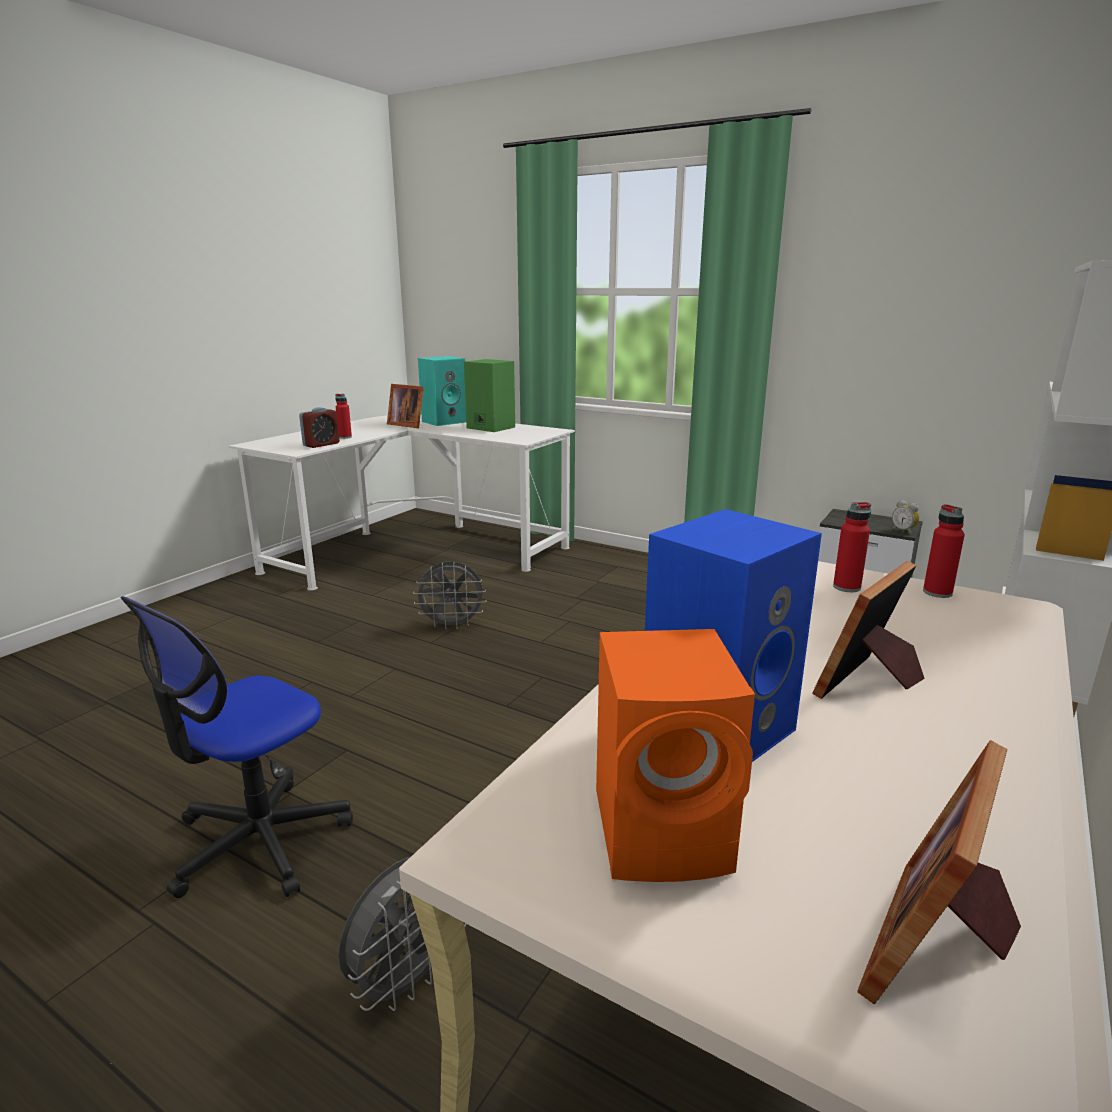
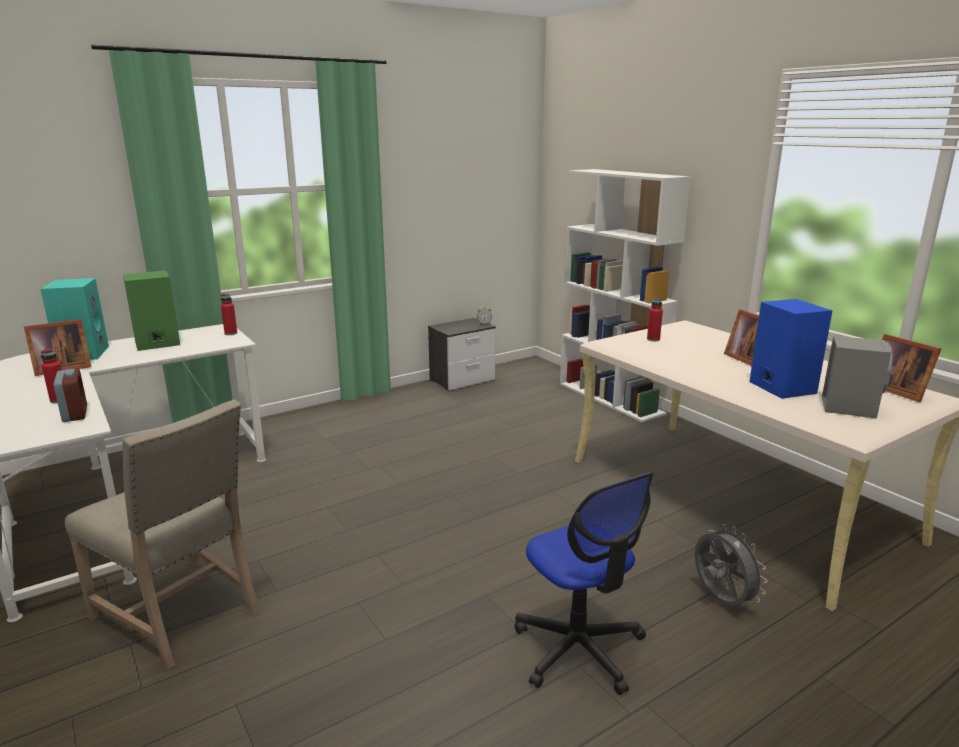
camera: 65 degrees left, 0 degrees up
(276, 618) = (181, 613): none -> beige chair
(452, 625) = (328, 514): grey fan -> none
(666, 831) = (848, 407): orange speaker -> grey speaker
(937, 593) = (667, 329): red bottle -> red bottle (231, 333)

